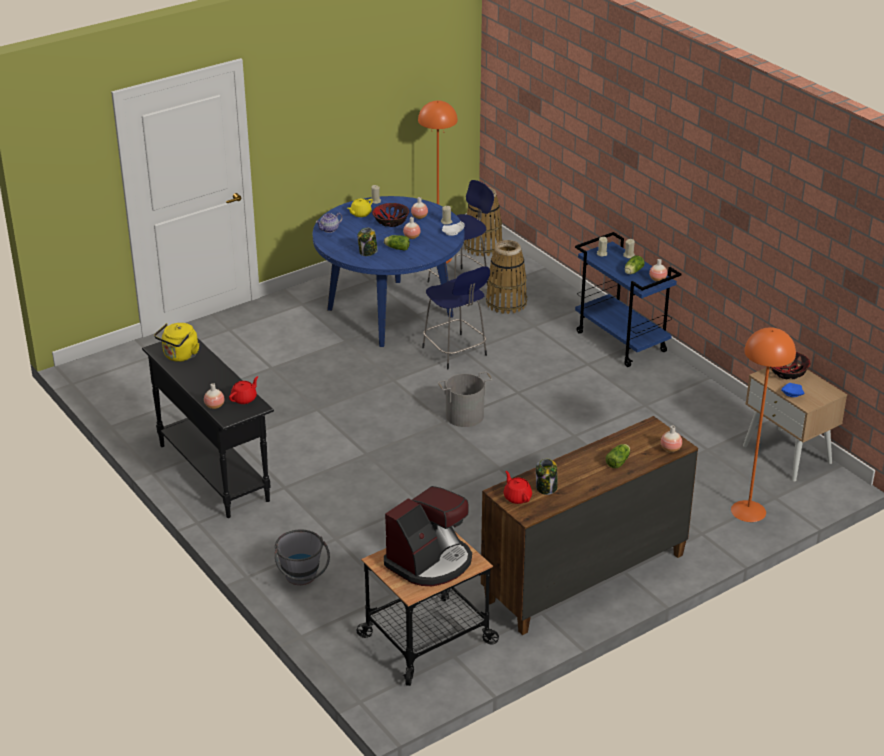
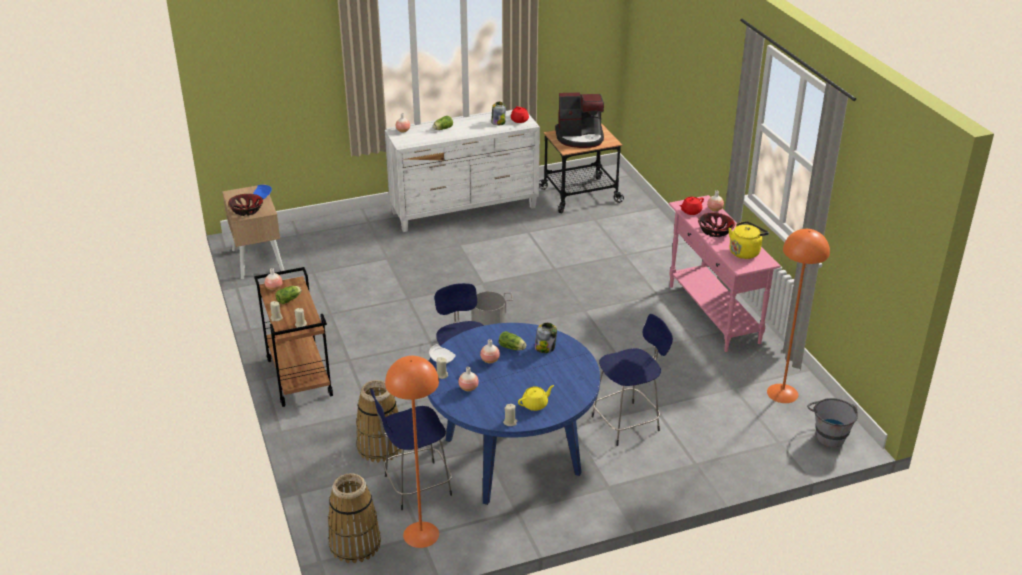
camera: 165 degrees left, 0 degrees up
(214, 472) = (713, 314): black console table -> pink console table
(294, 351) = (627, 423): none -> blue stool
(302, 579) = (652, 235): grey bucket -> grey bucket (828, 434)
(329, 230) = (578, 386): teapot -> none
(390, 222) = (504, 386): bowl -> bowl (715, 231)
(430, 562) = (580, 137): coffee machine -> coffee machine turned 150 degrees counterclockwise
(584, 577) = (465, 210): brown dresser -> white dresser
(622, 342) = (298, 377): blue cart -> brown cart
(748, 511) = (324, 229): orange floor lamp -> orange floor lamp (782, 393)

